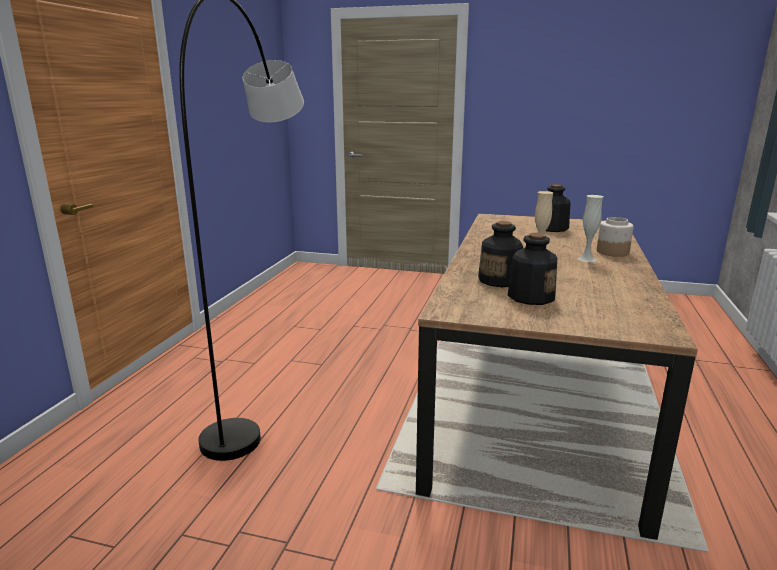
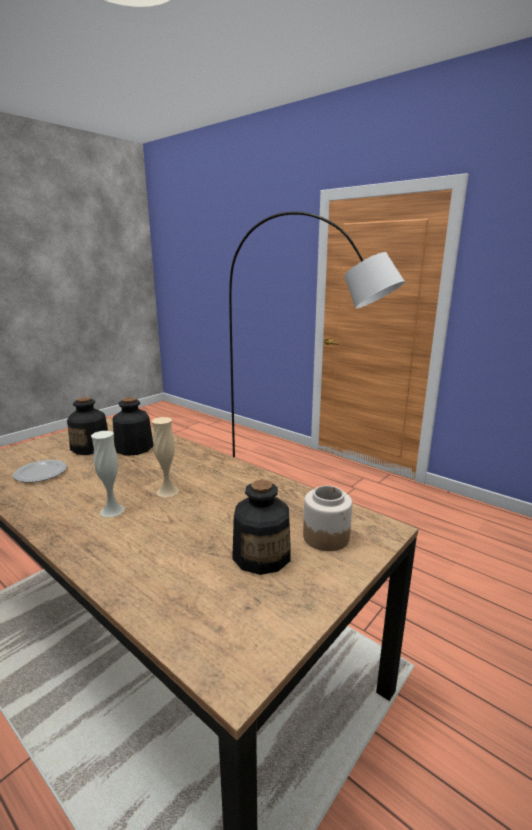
camera: 115 degrees right, 0 degrees up
(605, 296) = (40, 473): none -> plate
(612, 252) = (103, 544): jar -> jar (326, 536)

